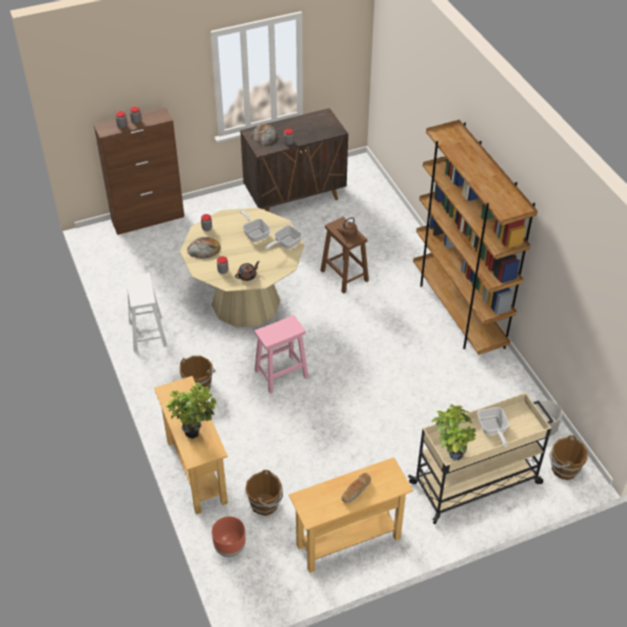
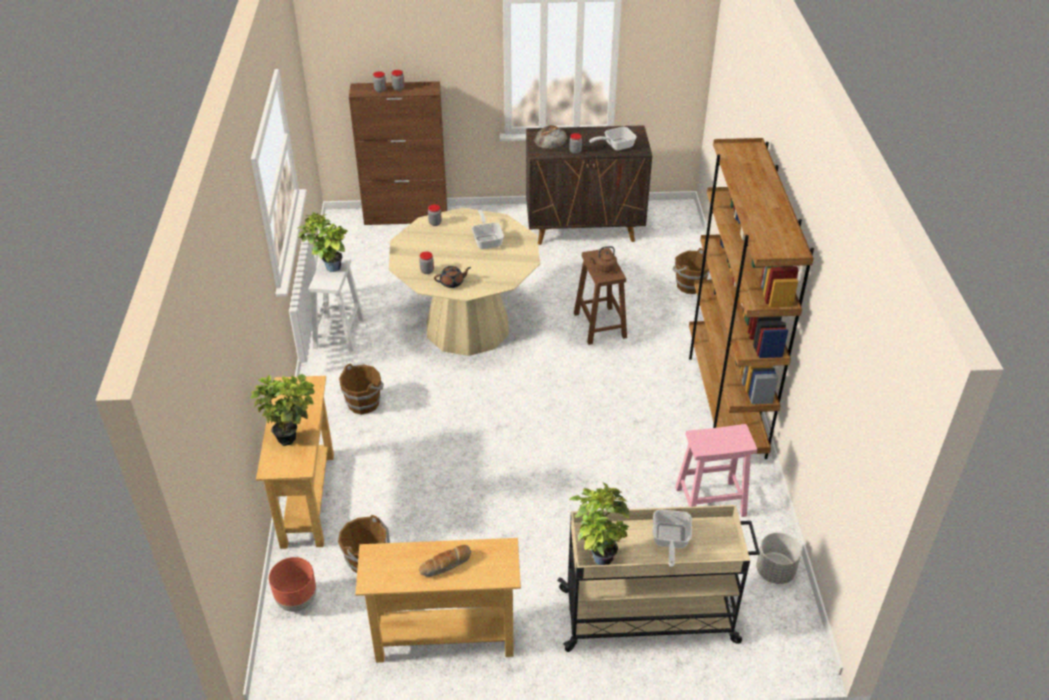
camera: 20 degrees right, 5 degrees down
(137, 286) = (328, 268): none -> potted plant
(204, 248) = (419, 243): bread -> none
(280, 374) = (465, 416): pink stool -> pink stool (709, 502)
(285, 244) = (516, 259): frying pan -> frying pan (615, 146)
(563, 469) = (780, 633): brown bucket -> brown bucket (689, 285)

